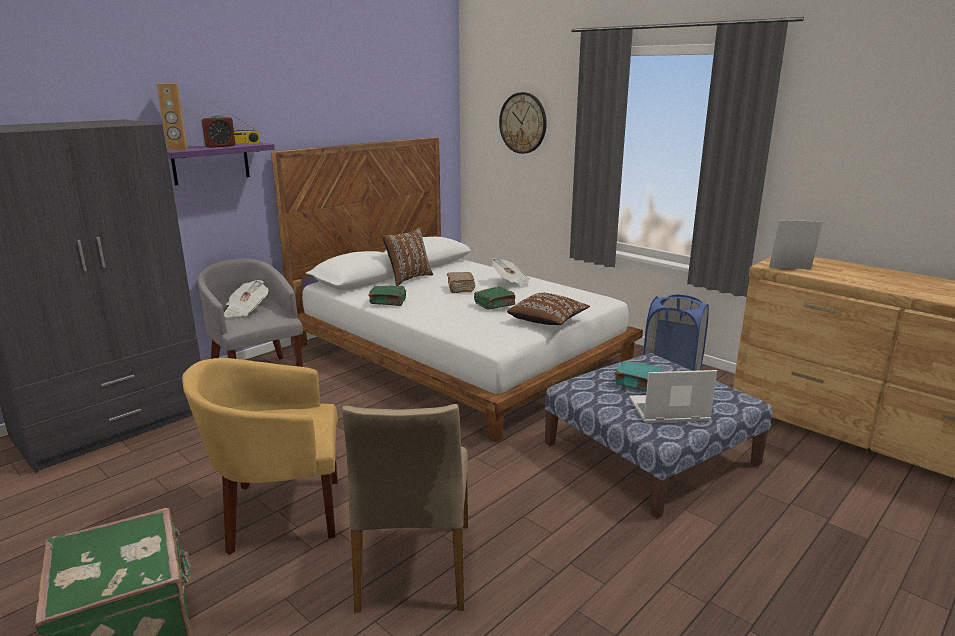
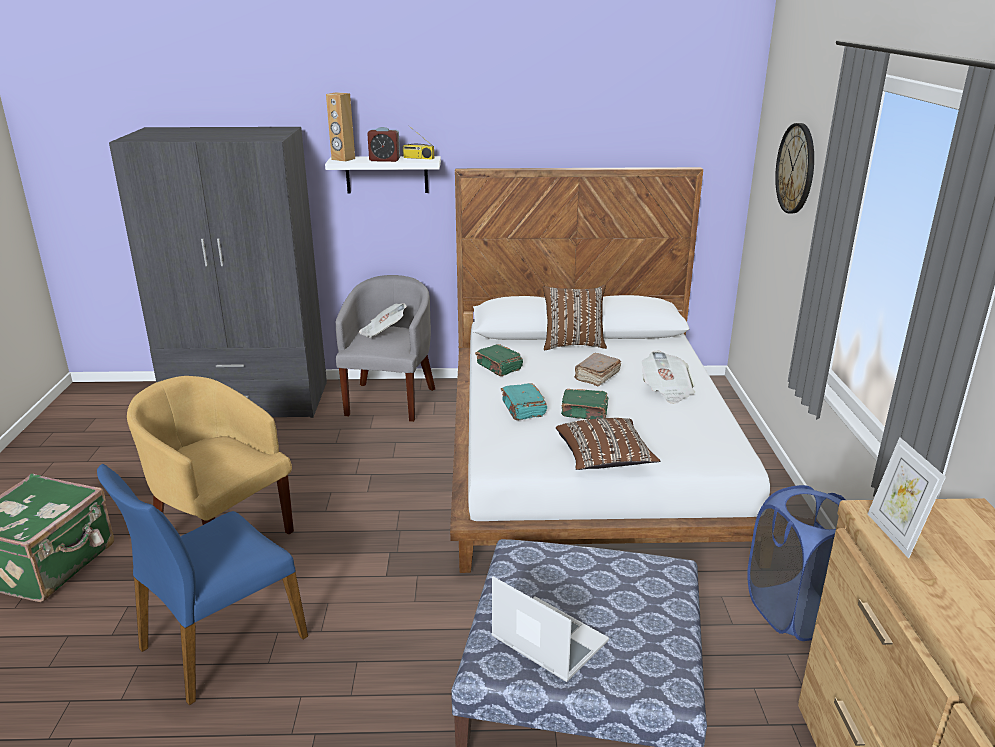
camera: 45 degrees right, 5 degrees up
(211, 163) = (387, 174): purple shelf -> white shelf
(413, 566) = (221, 642): beige chair -> blue chair
(638, 384) = (582, 590): turquoise book -> turquoise book (523, 409)
(791, 269) = (894, 534): picture frame -> picture frame turned 150 degrees counterclockwise

